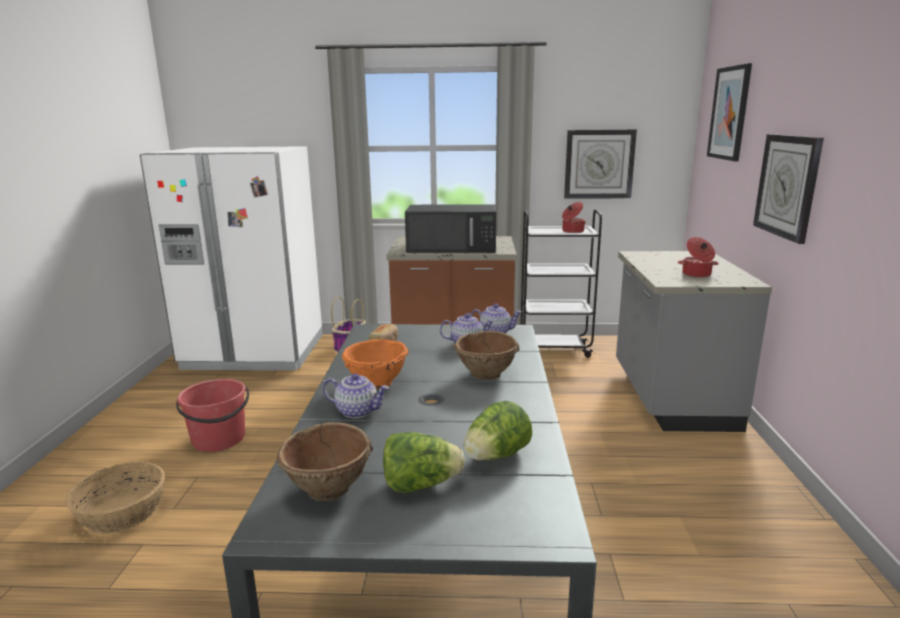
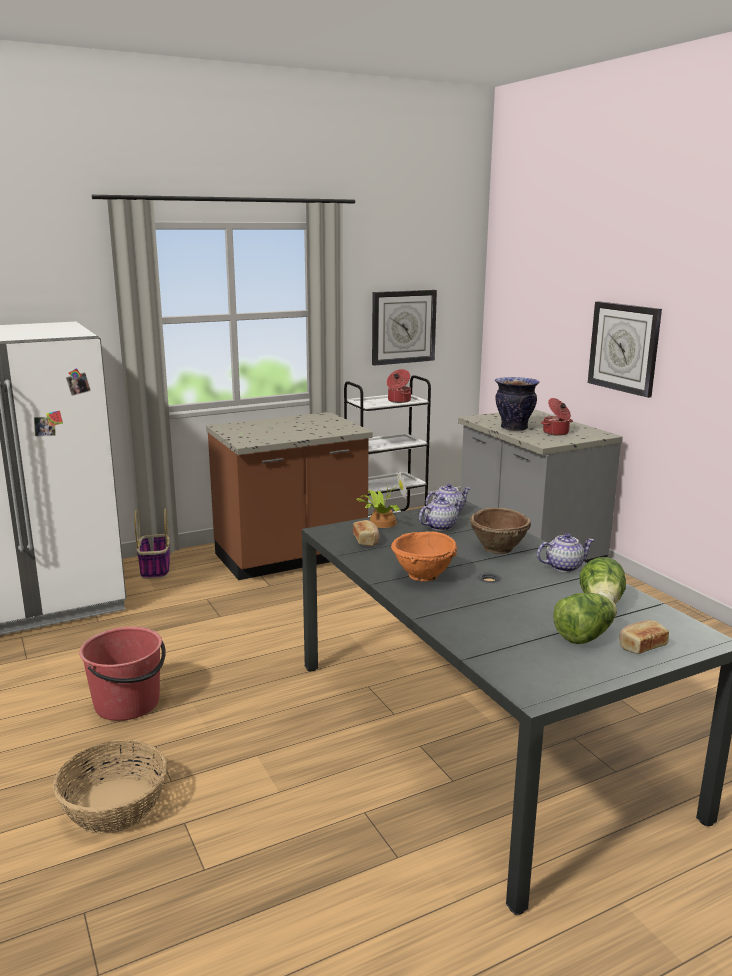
camera: 30 degrees left, 0 degrees up
(328, 489) = (528, 657): brown bowl -> none
(357, 411) = (448, 600): teapot -> teapot (564, 567)
(423, 330) = (381, 522): none -> potted plant
(453, 247) = (296, 431): black microwave -> none
(462, 517) = (641, 646): none -> bread
(657, 266) = (514, 428): none -> vase
(729, 113) = (536, 277): picture -> none

